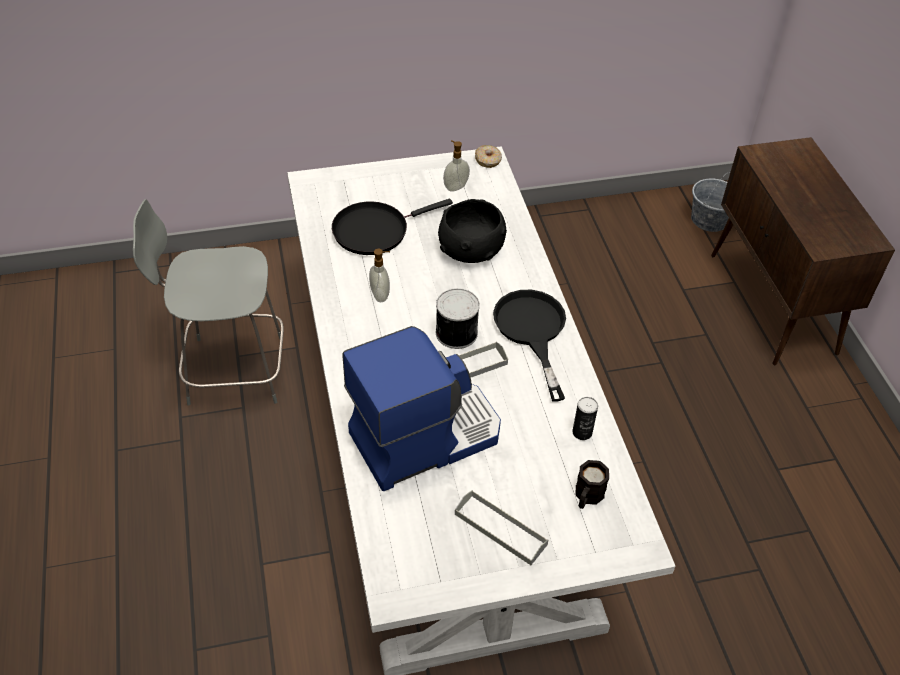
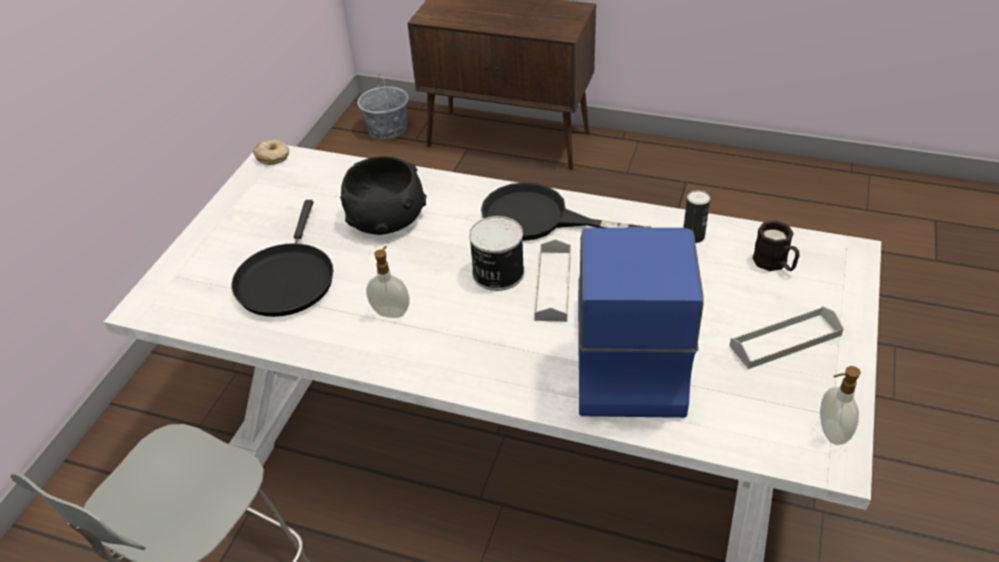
camera: 55 degrees left, 5 degrees down
(455, 186) = (285, 193): soap dispenser -> soap dispenser (831, 432)

